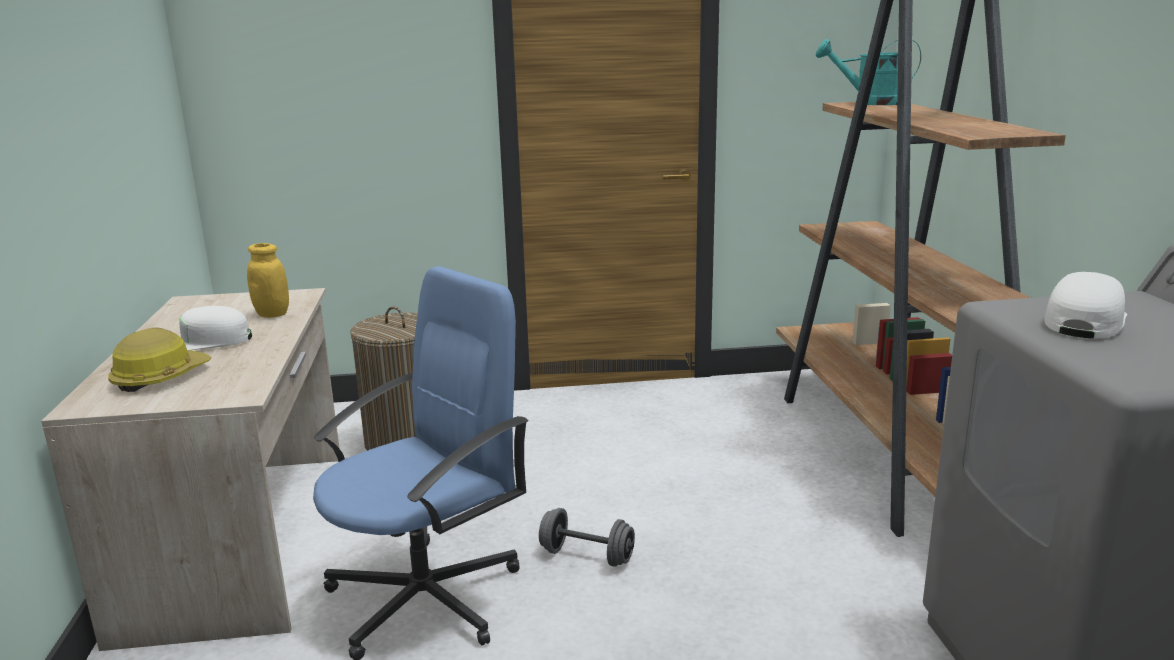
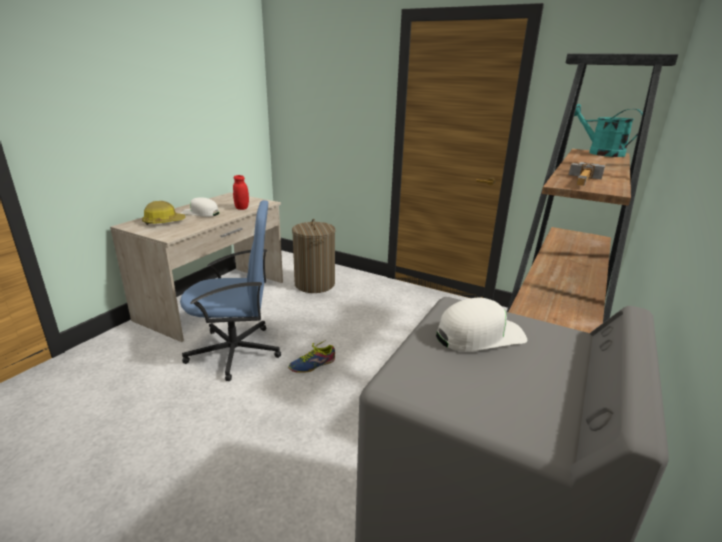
camera: 35 degrees right, 5 degrees up
(272, 314) = (242, 208): yellow jar -> red jar
(587, 556) = (313, 365): grey dumbbell -> shoe
(982, 128) = (587, 181): none -> hammer

